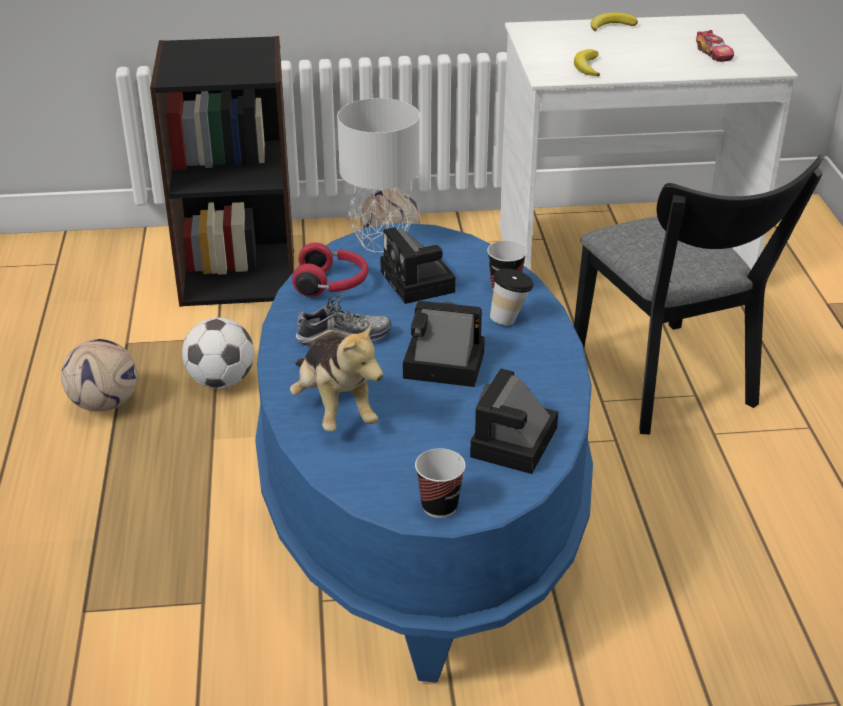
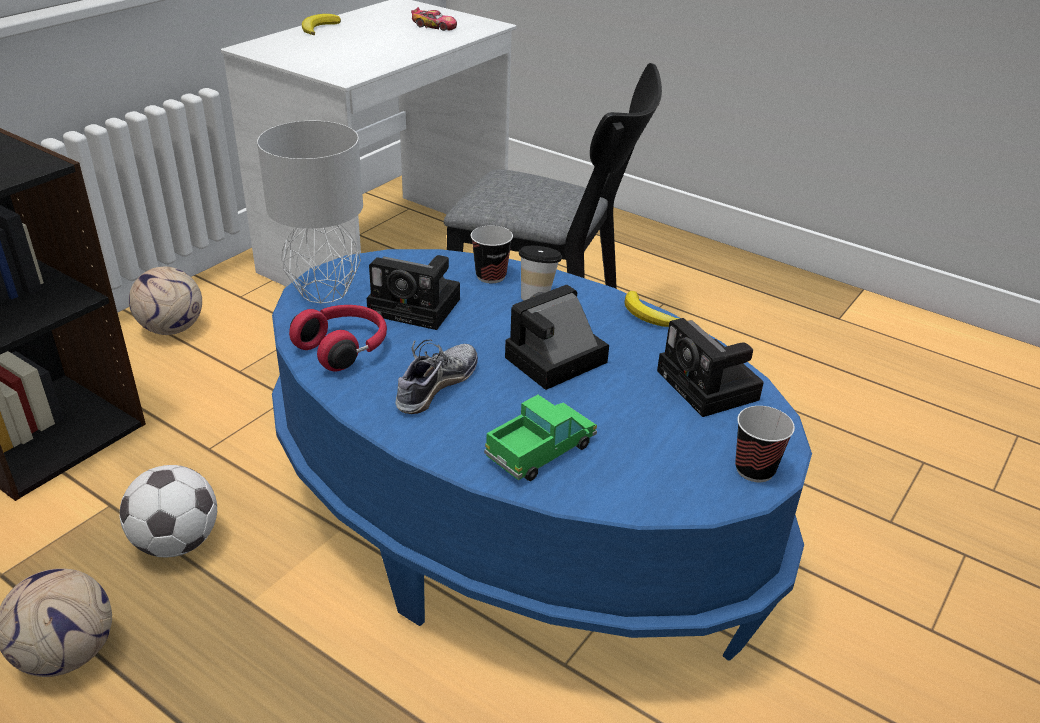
camera: 50 degrees left, 0 degrees up
(335, 409) = (541, 450): plush toy -> toy truck
(587, 67) = (361, 61): banana -> banana (647, 315)

